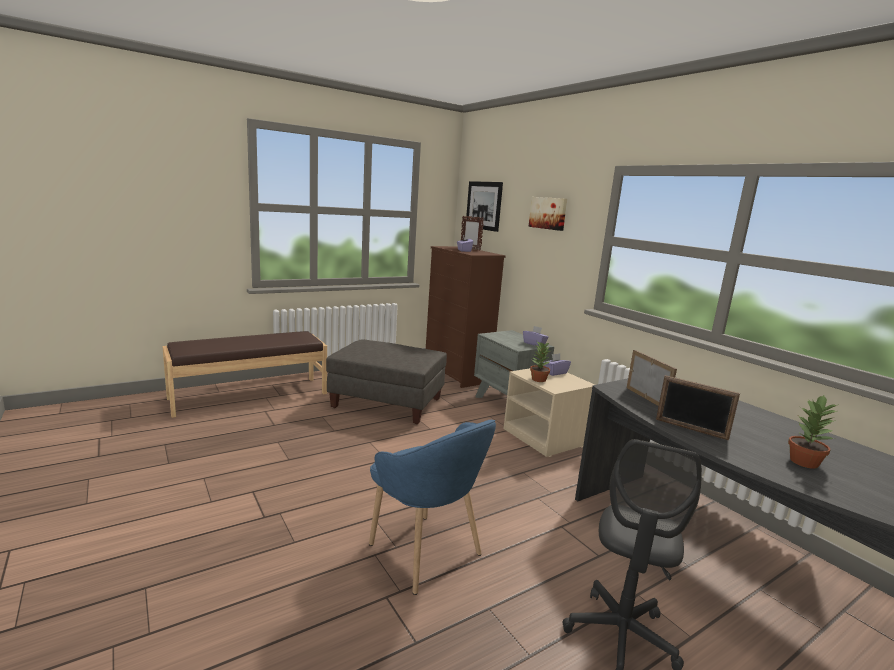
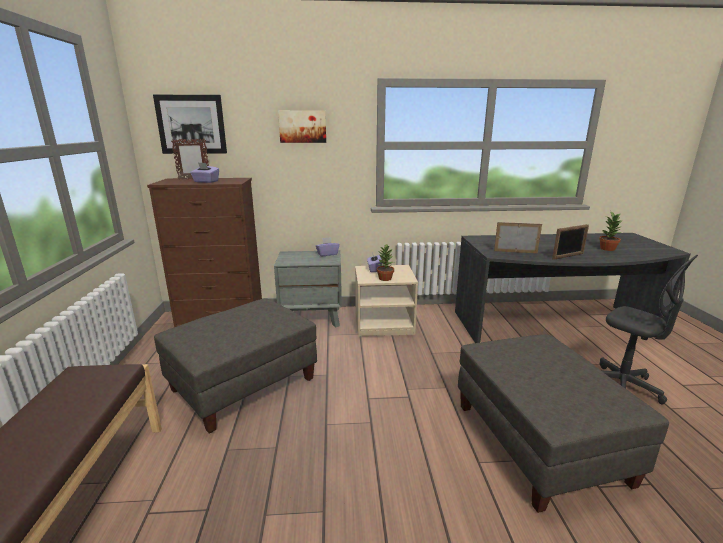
camera: 60 degrees left, 5 degrees up
(425, 553) = (538, 443): blue armchair -> grey ottoman

